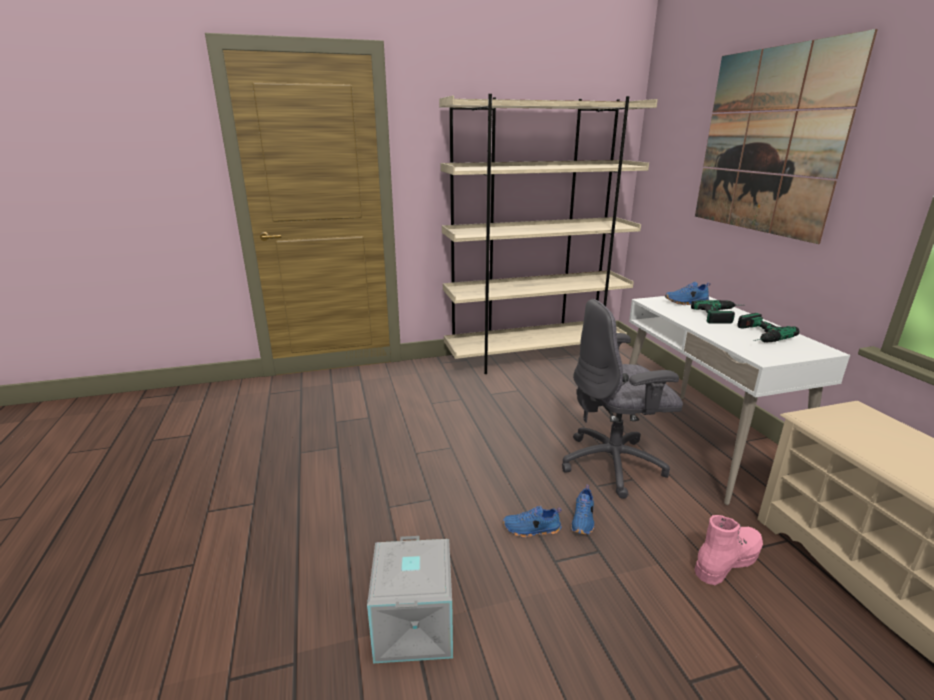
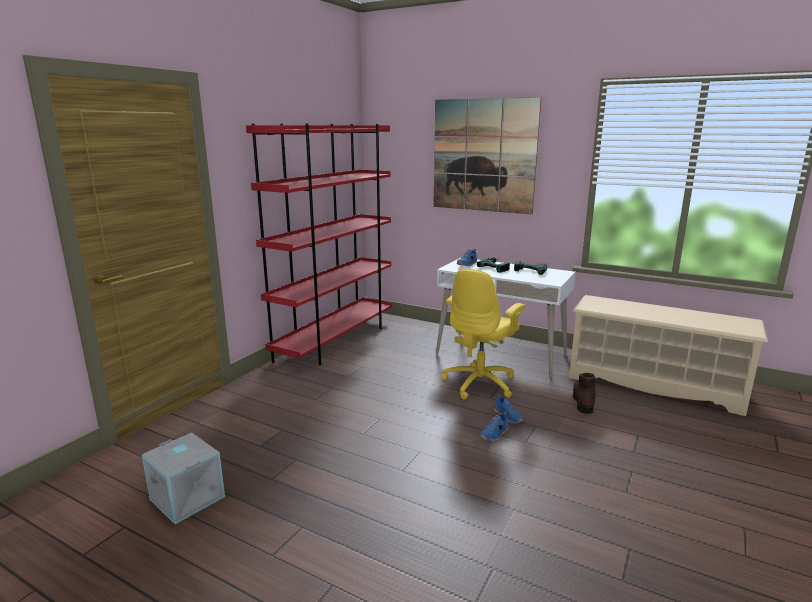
camera: 45 degrees left, 5 degrees down
(416, 626) = (517, 509): grey storage box -> grey storage box (189, 498)
(534, 356) = (335, 341): beige bookcase -> red bookcase
(613, 464) = (480, 383): grey office chair -> yellow office chair
(726, 561) = (583, 401): pink boot -> brown boot

